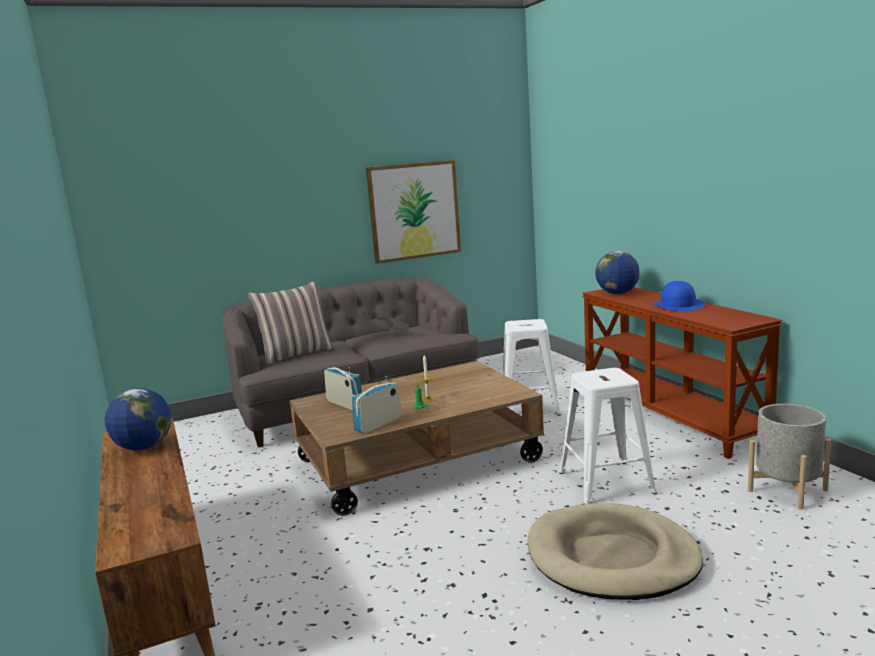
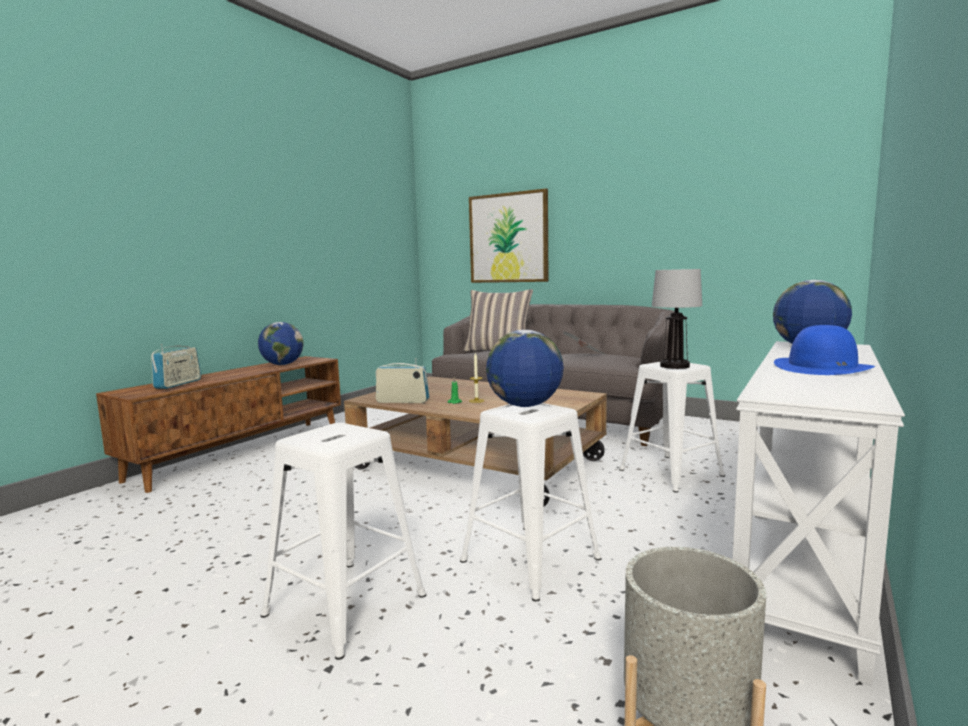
camera: 55 degrees right, 5 degrees down
(345, 404) = (437, 386): radio -> radio (178, 384)
(414, 211) = (684, 236): picture -> picture (508, 238)
(530, 325) = (674, 366): none -> table lamp
(591, 375) = (525, 406): none -> globe
(612, 557) = (345, 606): beige dog bed -> white stool
(670, 415) = (807, 558): brown console table -> white console table

